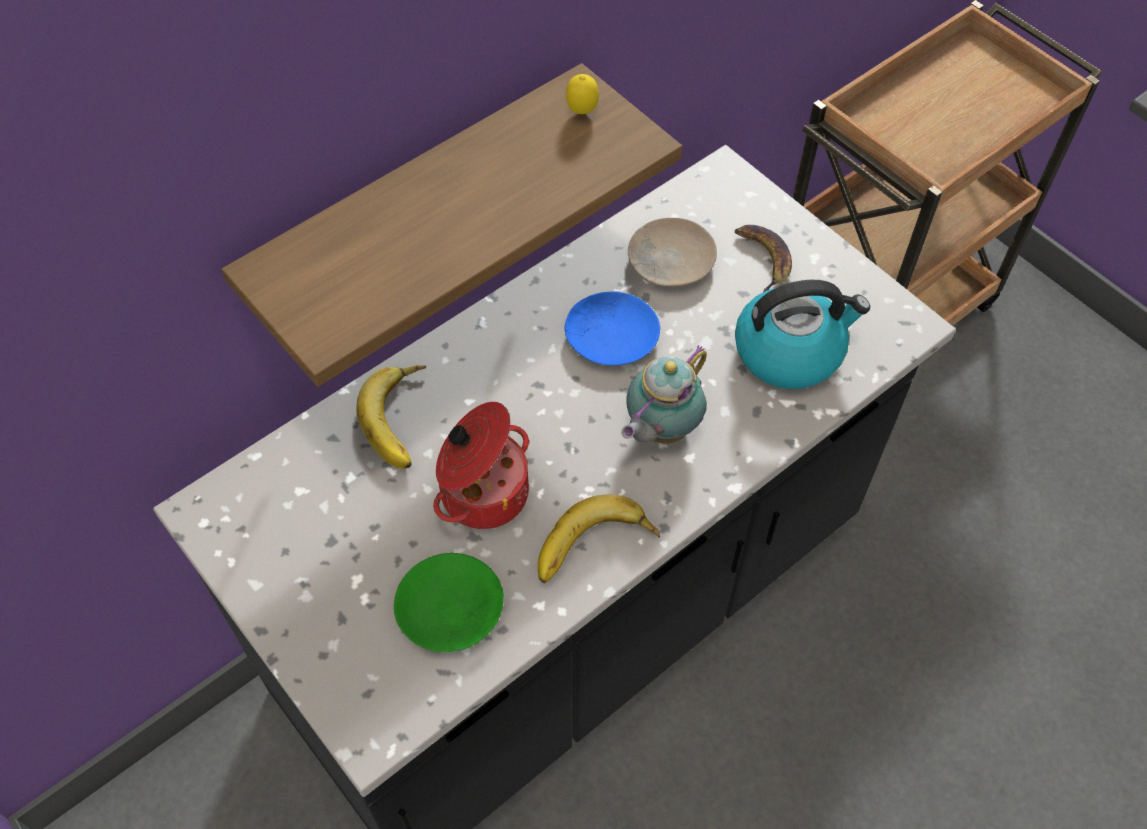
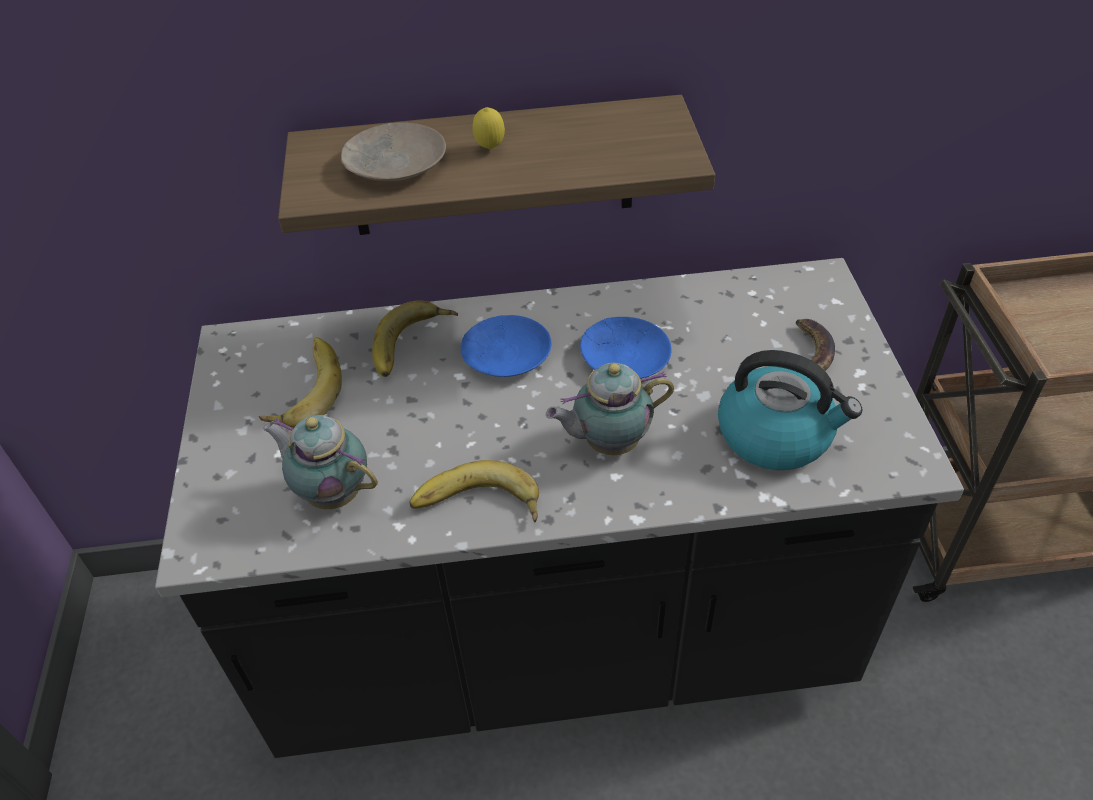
camera: 35 degrees right, 10 degrees down
(330, 521) = (303, 388): none -> banana
(451, 608) = (332, 492): green plate -> teapot
(482, 491) = (428, 421): cooking pot -> none
(501, 387) = (505, 354): none -> blue plate
(582, 112) = (649, 125): lemon -> lemon (490, 148)
(670, 261) = (721, 323): beige plate -> beige plate (394, 164)

